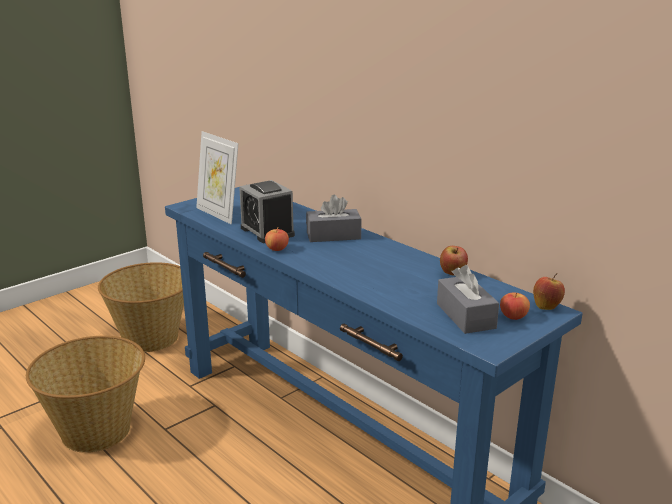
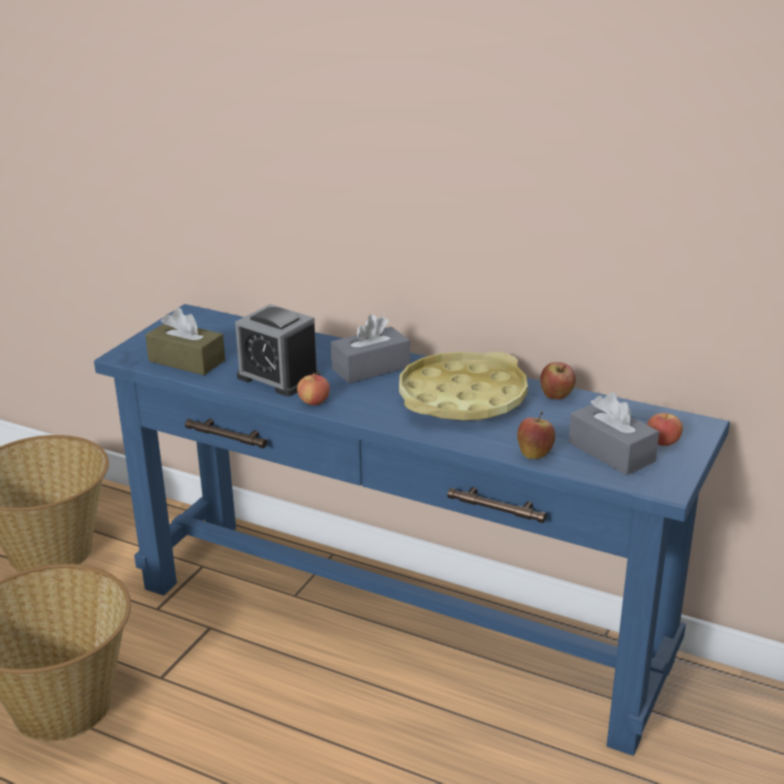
camera: 20 degrees left, 5 degrees up
(219, 214) = (187, 361): picture frame -> brown tissue box
(381, 263) = (462, 398): none -> yellow tray
(546, 306) = (689, 421): apple -> apple (535, 454)

